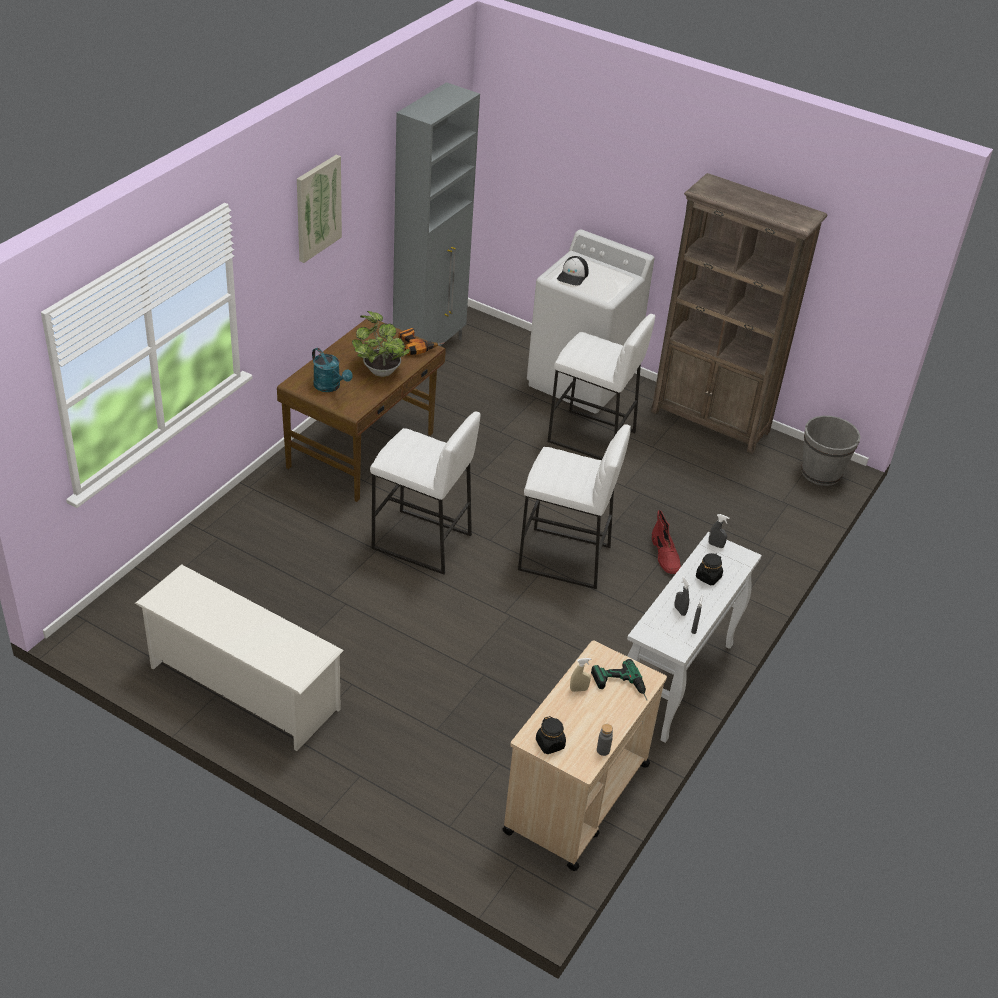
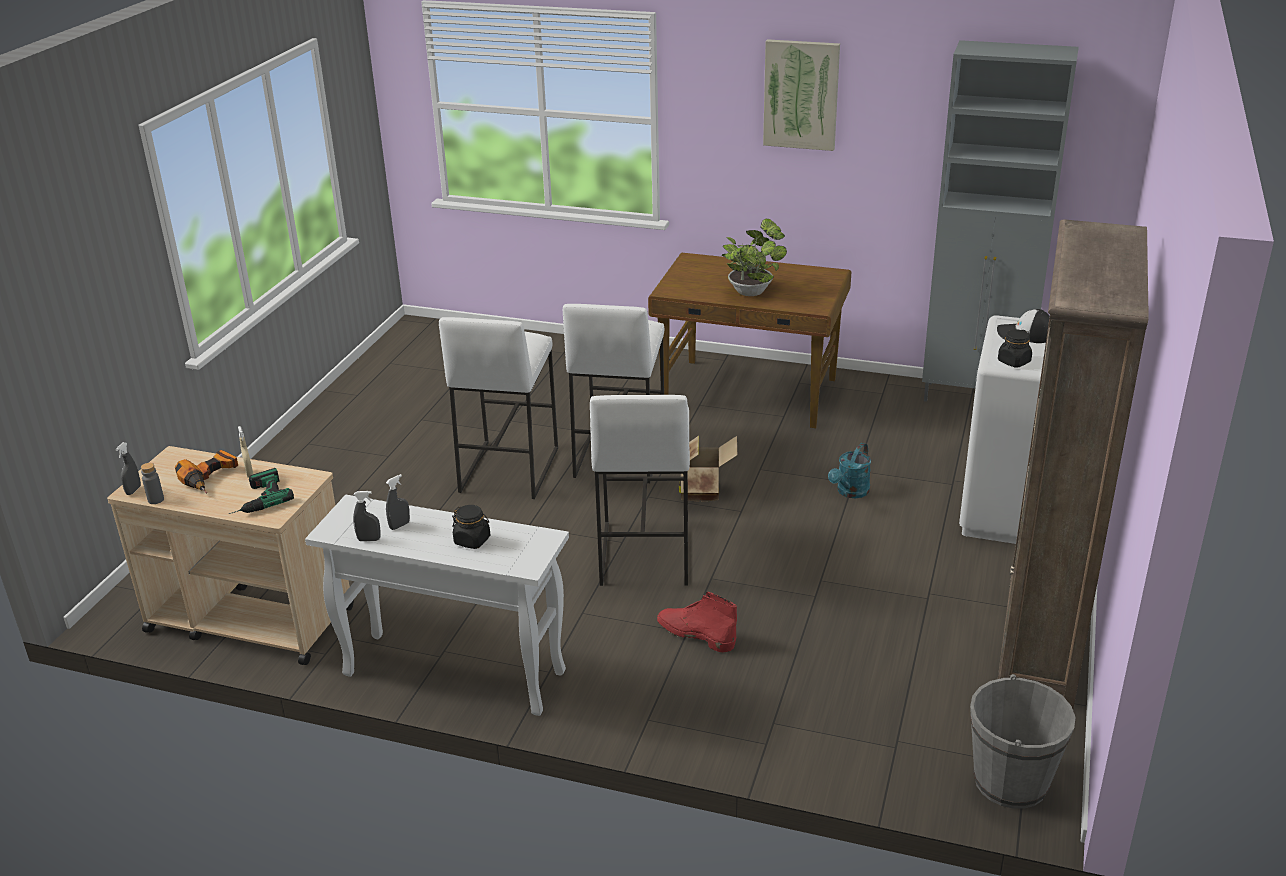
camera: 80 degrees right, 10 degrees down
(243, 688) = (368, 404): white shoe rack -> none
(330, 387) = (699, 274): turquoise watering can -> turquoise watering can (850, 492)
(417, 345) = (818, 301): power drill -> power drill (211, 478)
(494, 509) = (704, 490): none -> cardboard box
(550, 744) = (165, 467): black jar -> black jar (1014, 362)
(591, 437) = (905, 538): white stool -> white stool (508, 469)
(665, 556) = (695, 634): red boot -> red boot turned 60 degrees clockwise
(716, 545) = (541, 540): grey spray bottle -> grey spray bottle (133, 490)

